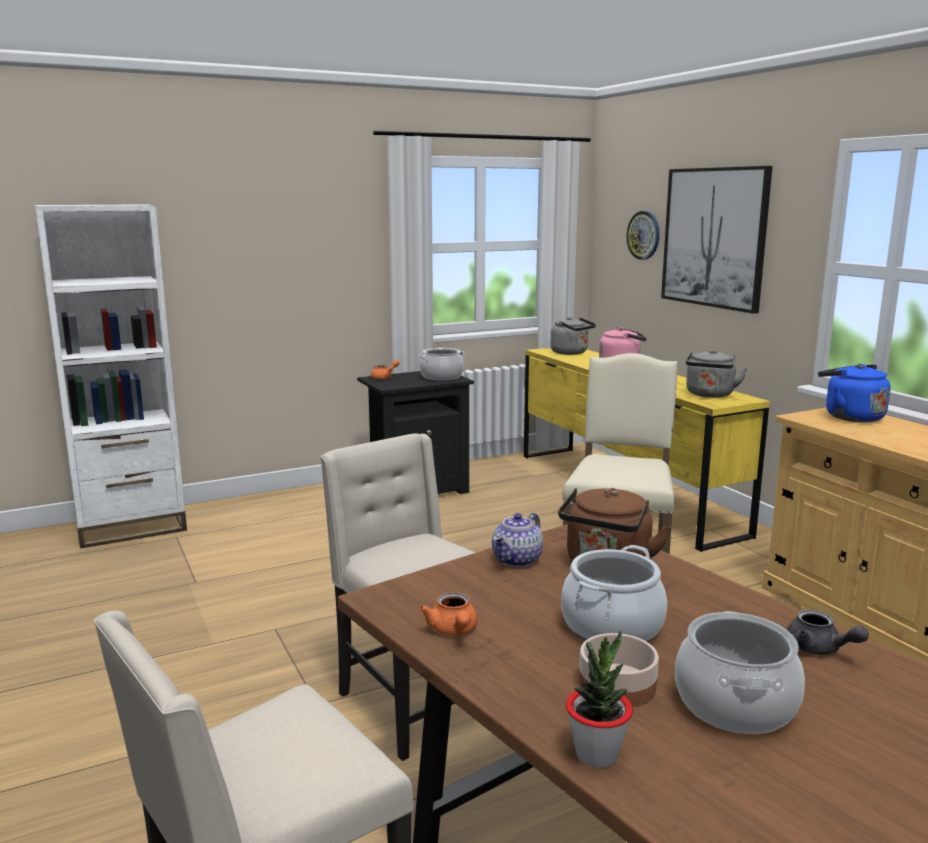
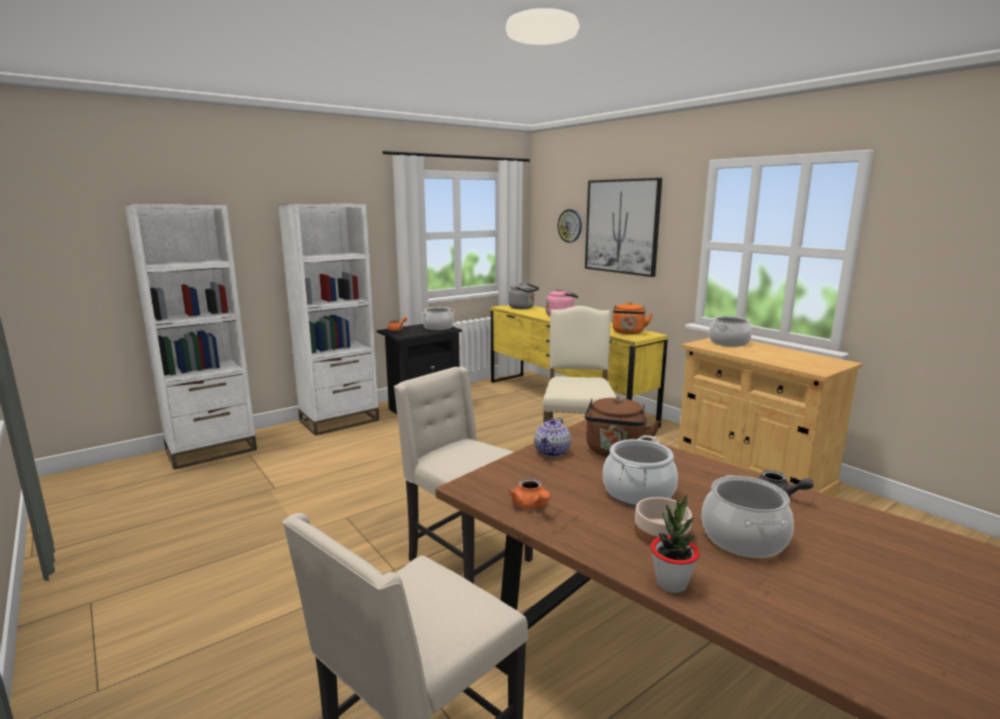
camera: 10 degrees left, 0 degrees up
(302, 499) = (339, 421): none -> white bookcase
(709, 395) = (628, 332): grey kettle -> orange kettle
(850, 417) = (728, 342): blue kettle -> cooking pot

